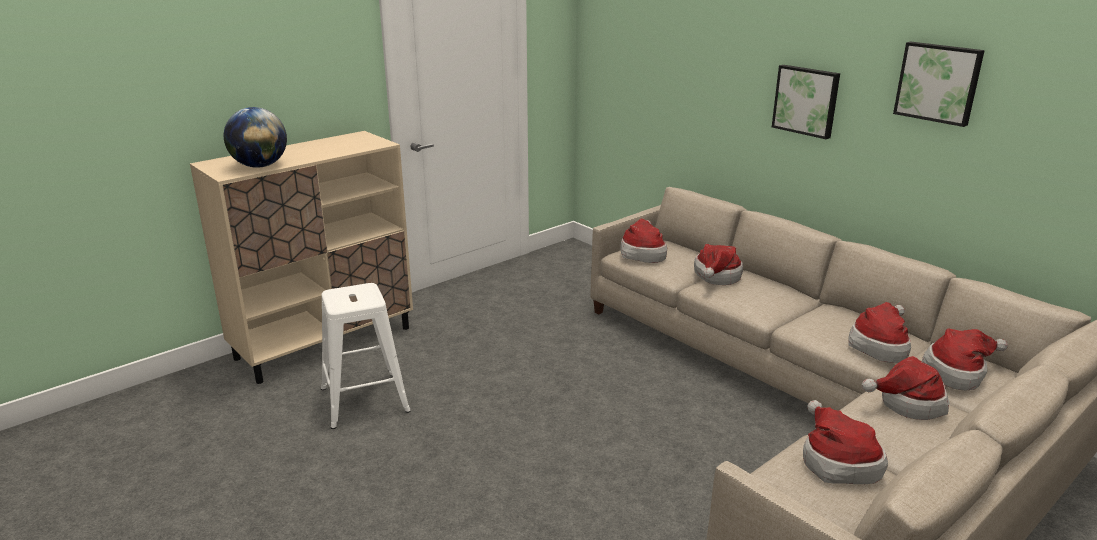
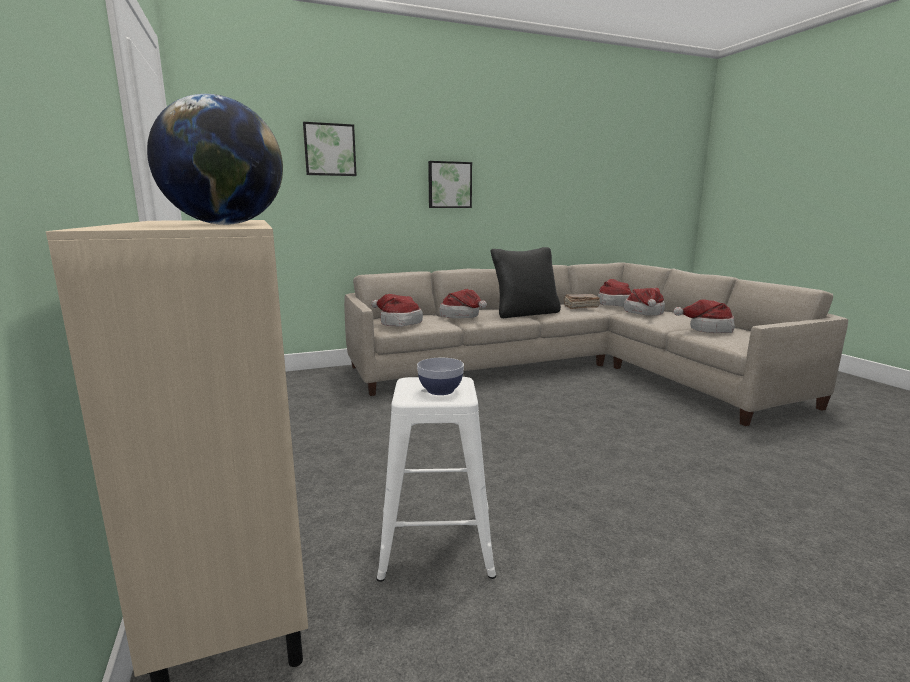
camera: 70 degrees left, 10 degrees down
(351, 299) = (440, 390): none -> bowl
(785, 312) = (525, 313): none -> black pillow
(880, 346) = (580, 307): hat -> brown book
(938, 82) = (527, 161): picture -> picture (329, 150)

